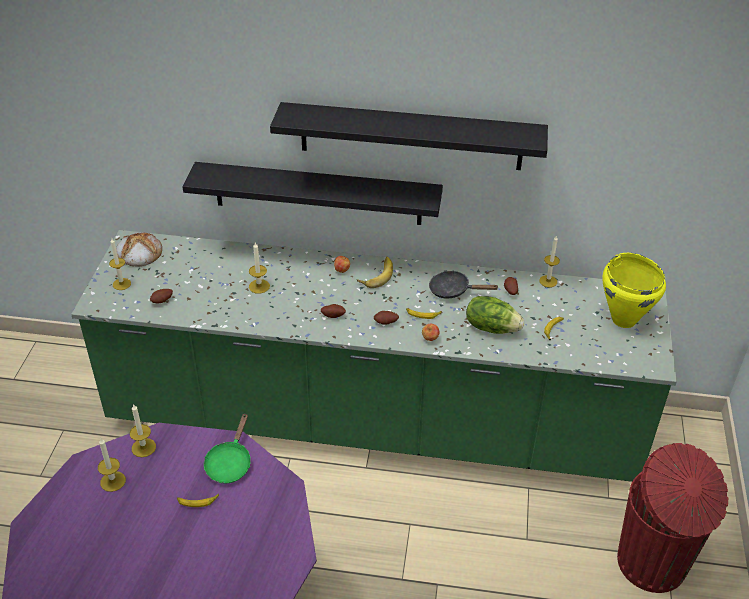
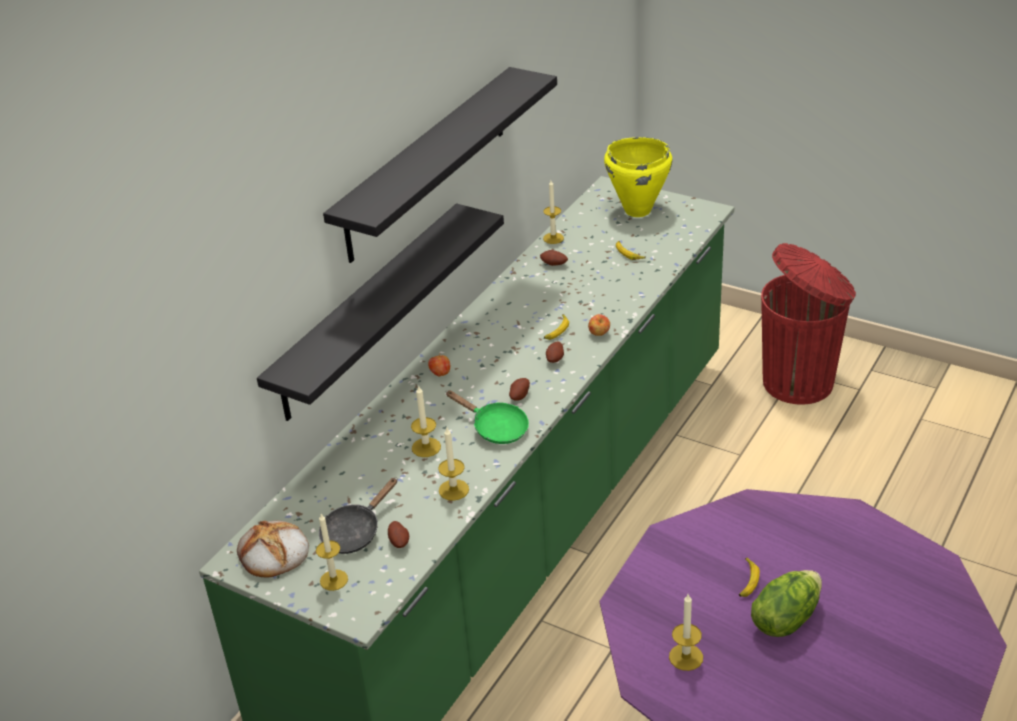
camera: 65 degrees left, 5 degrees down
(143, 447) = (639, 620): candle -> candle (453, 490)
(230, 463) = (696, 544): green frying pan -> green frying pan (495, 428)
(376, 274) = (466, 349): banana -> none
(453, 290) = (529, 301): black frying pan -> black frying pan (355, 532)
(491, 327) = (603, 290): lettuce -> lettuce (785, 619)

